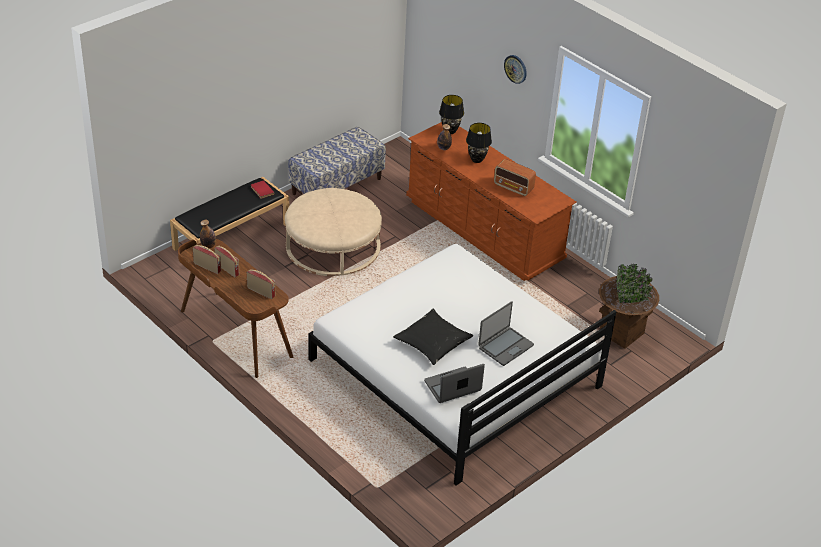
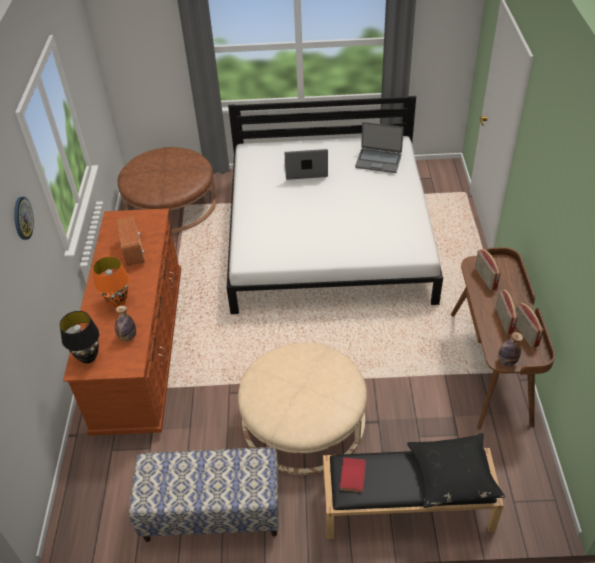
camera: 135 degrees left, 5 degrees up
(432, 342) = (357, 197): black pillow -> black pillow (453, 475)
(476, 160) = (118, 302): black table lamp -> orange table lamp
(621, 333) = (170, 203): brown planter -> brown ottoman

